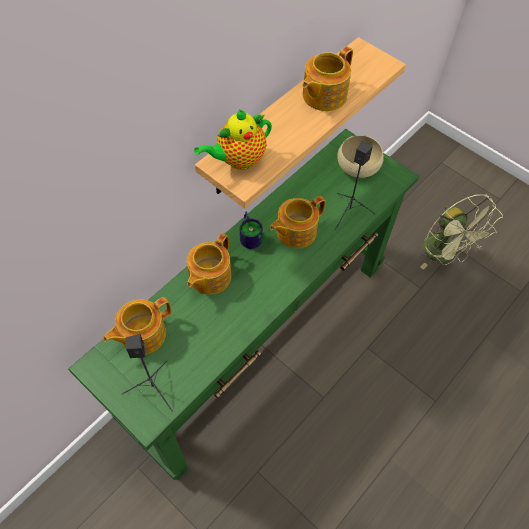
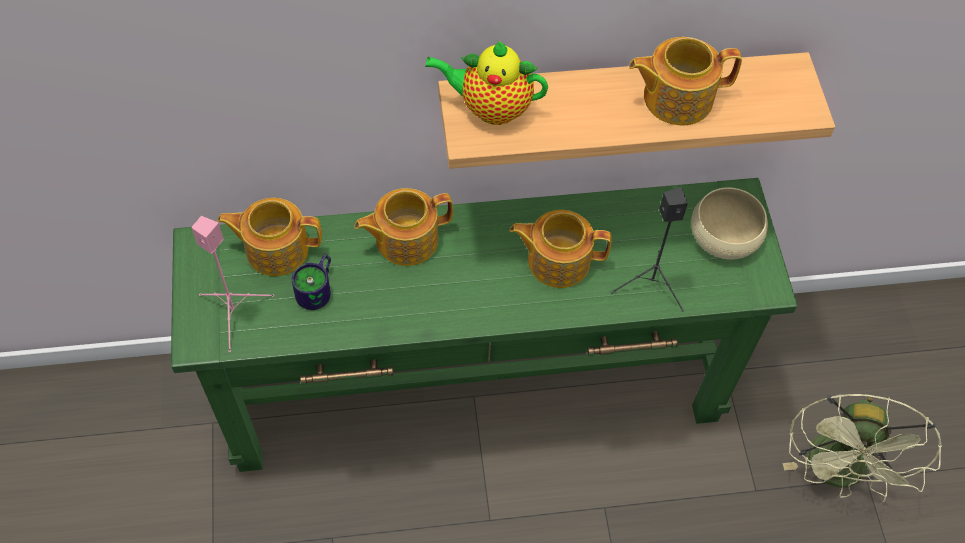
camera: 40 degrees right, 0 degrees up
(154, 387) = (235, 312): black speaker -> pink speaker
(250, 235) = (500, 226): mug -> mug (319, 289)

